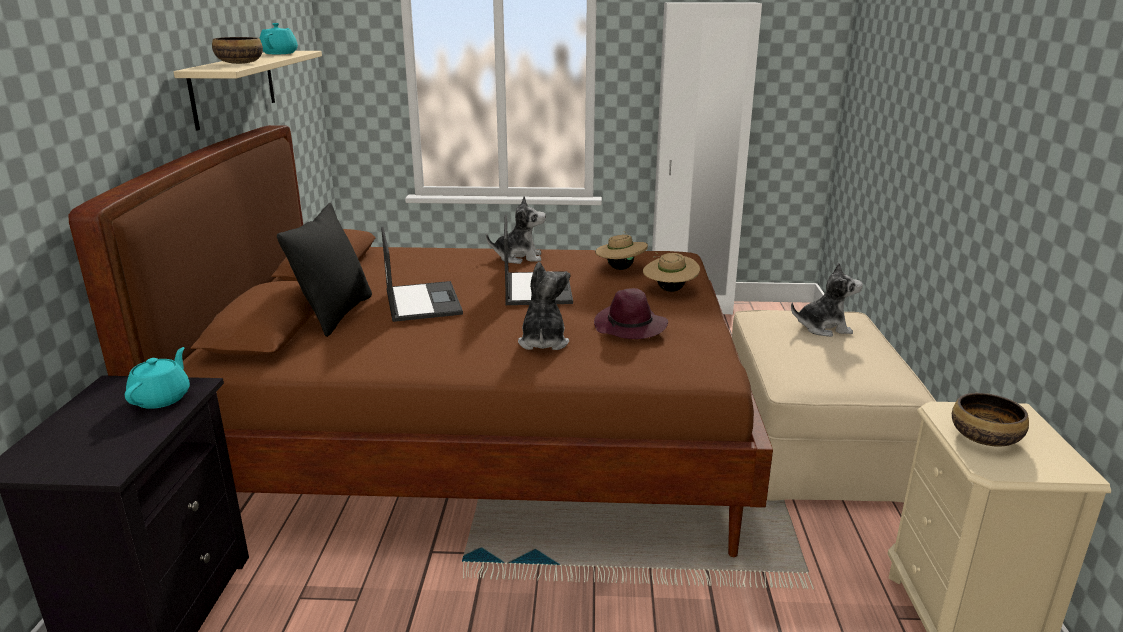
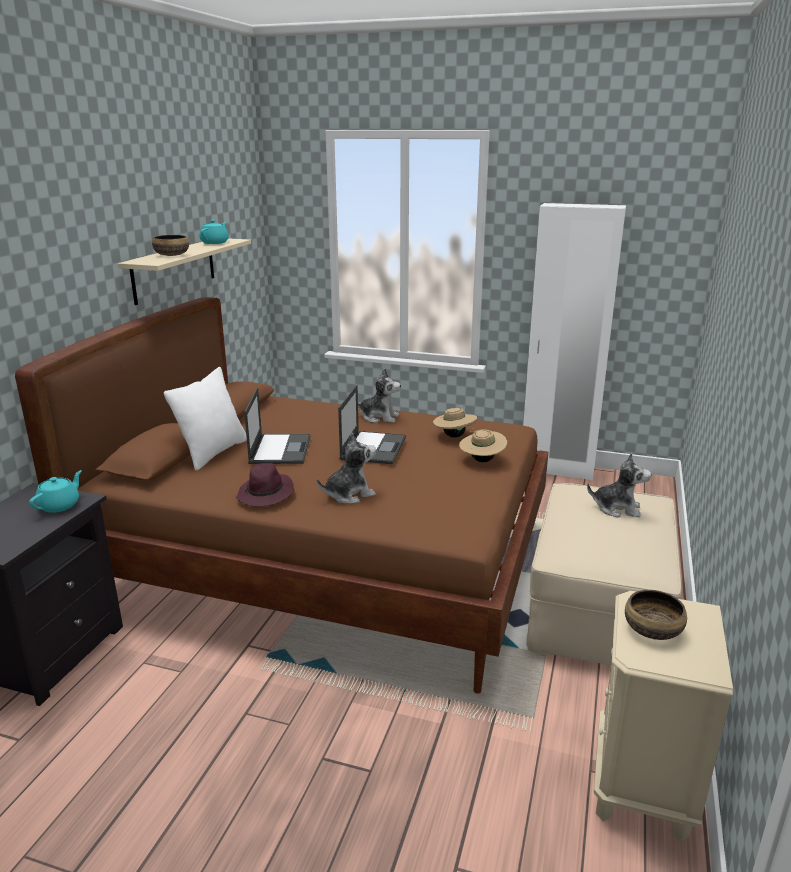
camera: 15 degrees right, 0 degrees up
(335, 314) = (213, 452): black pillow -> white pillow
(543, 342) = (349, 494): plush toy -> plush toy turned 45 degrees clockwise
(630, 327) = (423, 491): purple hat -> purple hat (266, 494)

